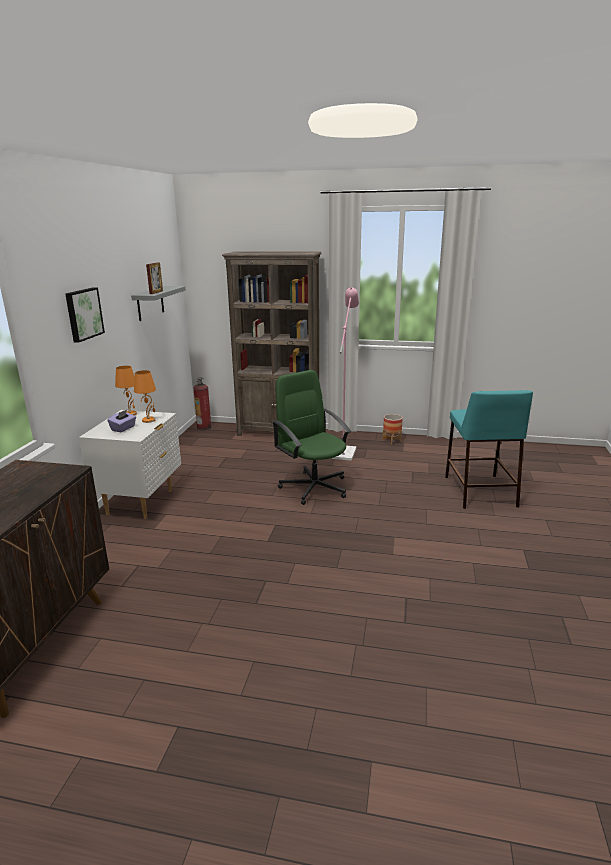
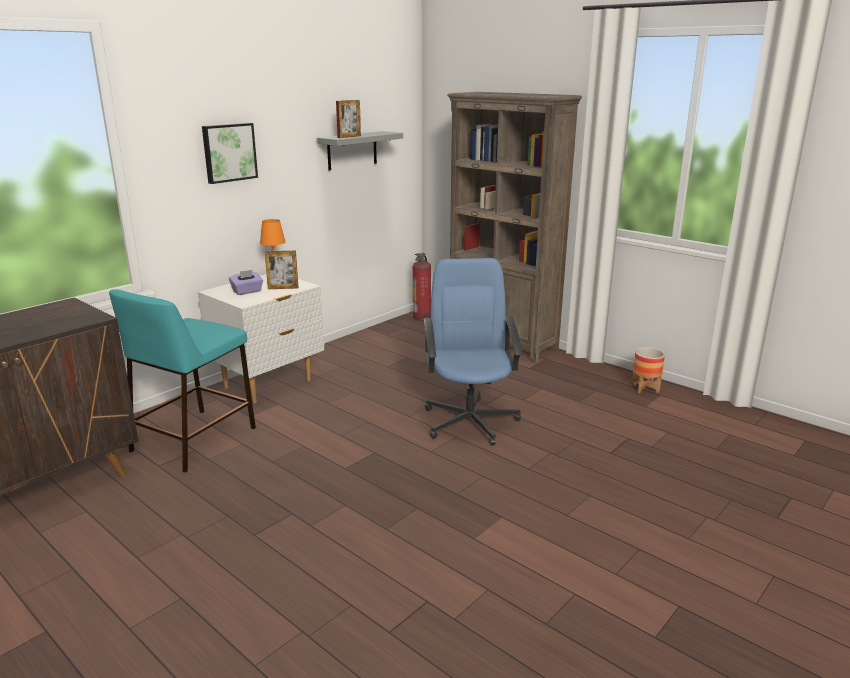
camera: 30 degrees right, 0 degrees up
(149, 420) = (283, 288): orange table lamp -> picture frame
(314, 487) = (470, 421): green office chair -> blue office chair
(345, 451) = (562, 386): pink floor lamp -> none
(479, 490) = (704, 495): turquoise stool -> turquoise stool (195, 438)

